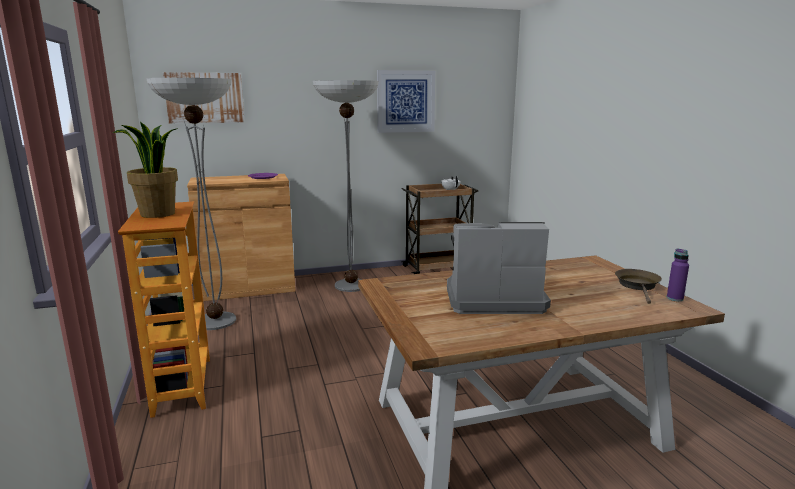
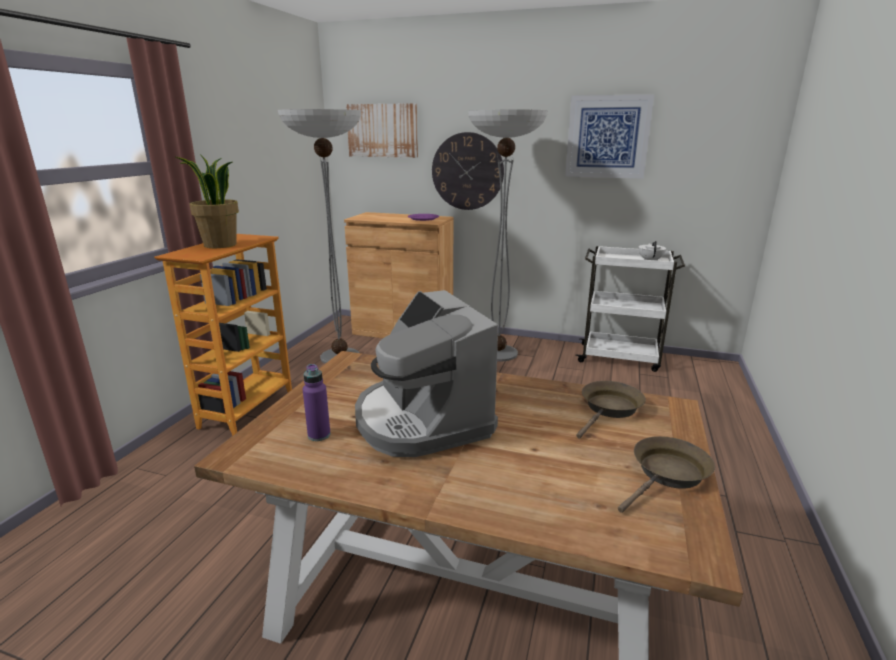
camera: 35 degrees right, 5 degrees up
(294, 132) = (467, 171): none -> wall clock
(437, 268) = (620, 357): brown cart -> white cart
(492, 298) = (421, 419): coffee machine -> coffee machine turned 150 degrees counterclockwise
(568, 268) = (609, 409): none -> brown frying pan
(674, 298) = (693, 521): purple bottle -> purple bottle (319, 435)

